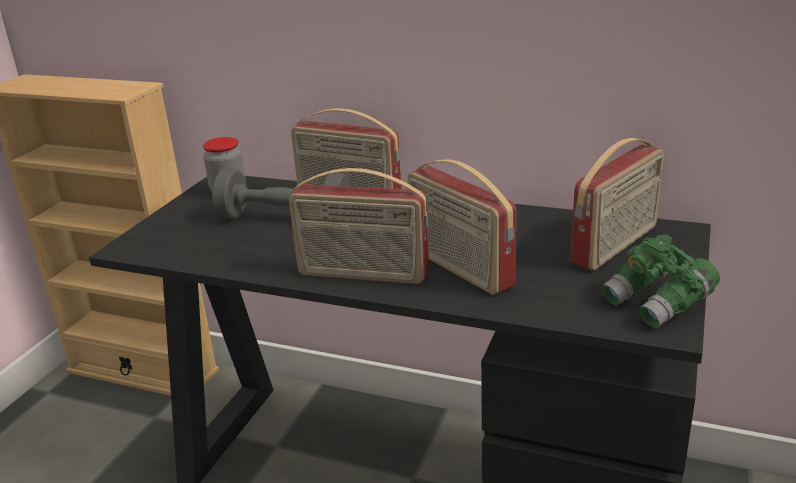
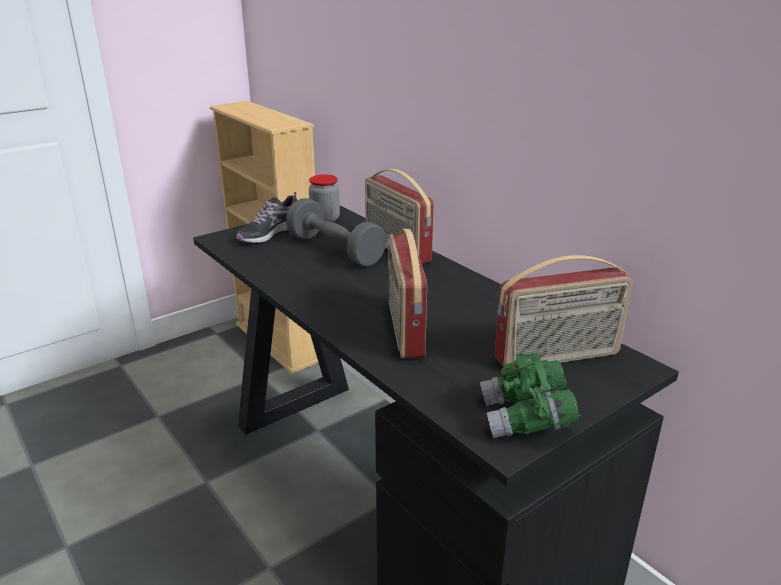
camera: 30 degrees right, 0 degrees up
(183, 224) = (270, 233): none -> shoe
(362, 275) = (332, 308): radio -> none

